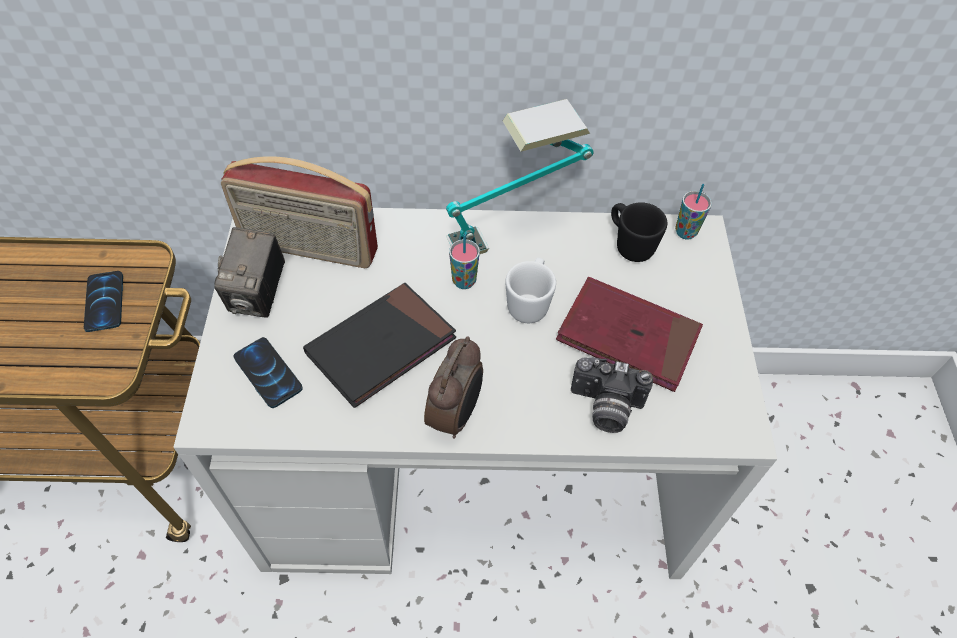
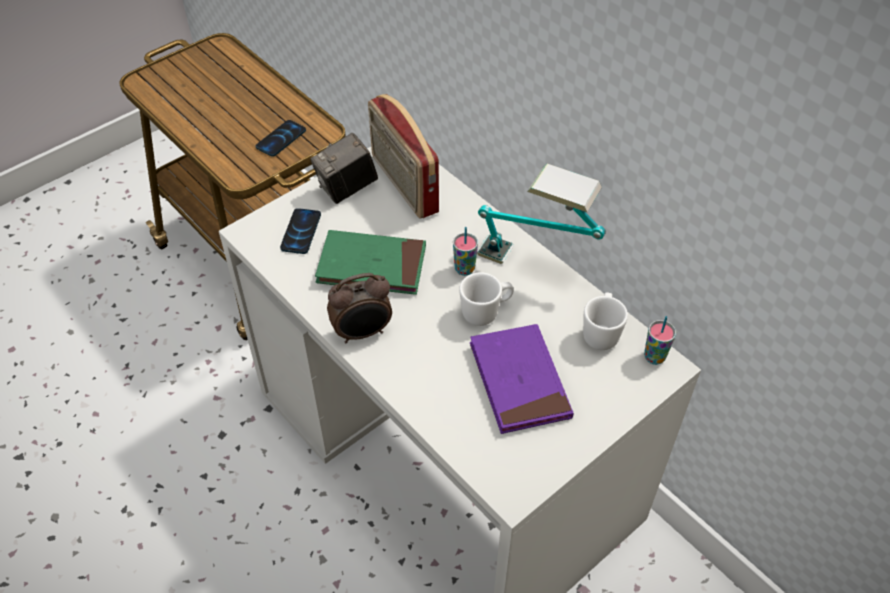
camera: 50 degrees right, 5 degrees down
(381, 347) = (372, 266): black book -> green book
(604, 408) = (447, 404): camera -> none
(628, 336) = (519, 381): red book -> purple book
(629, 245) = (601, 332): black mug -> white mug

